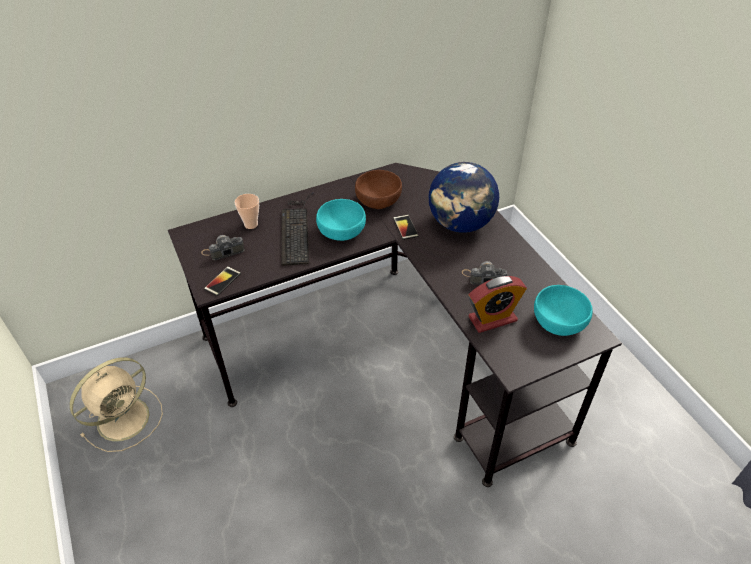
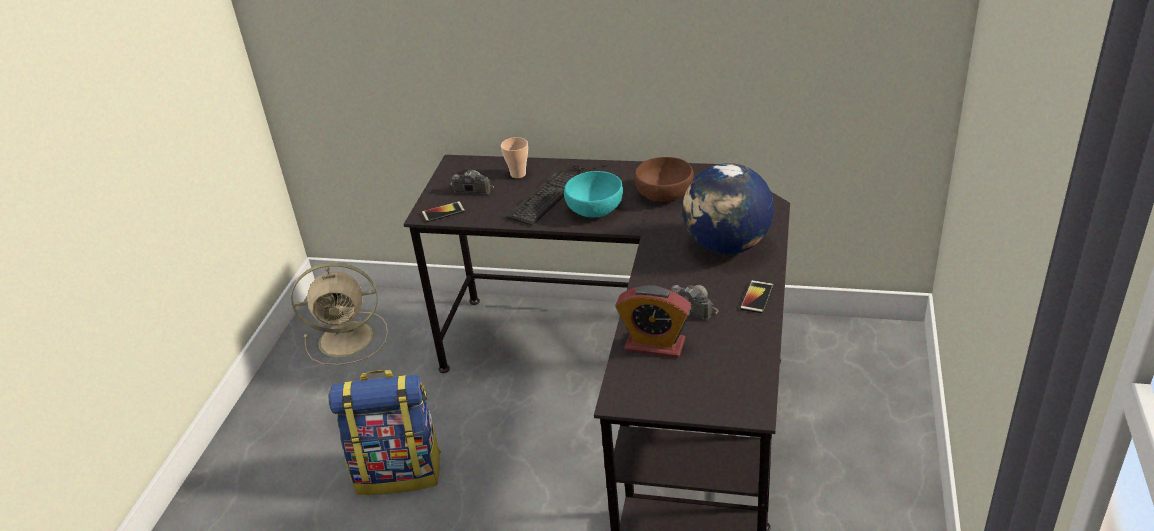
camera: 40 degrees right, 10 degrees down
(272, 502) = (399, 471): none -> backpack
(405, 227) = (663, 228): phone -> phone (757, 297)
(558, 322) = (724, 379): turquoise bowl -> none

